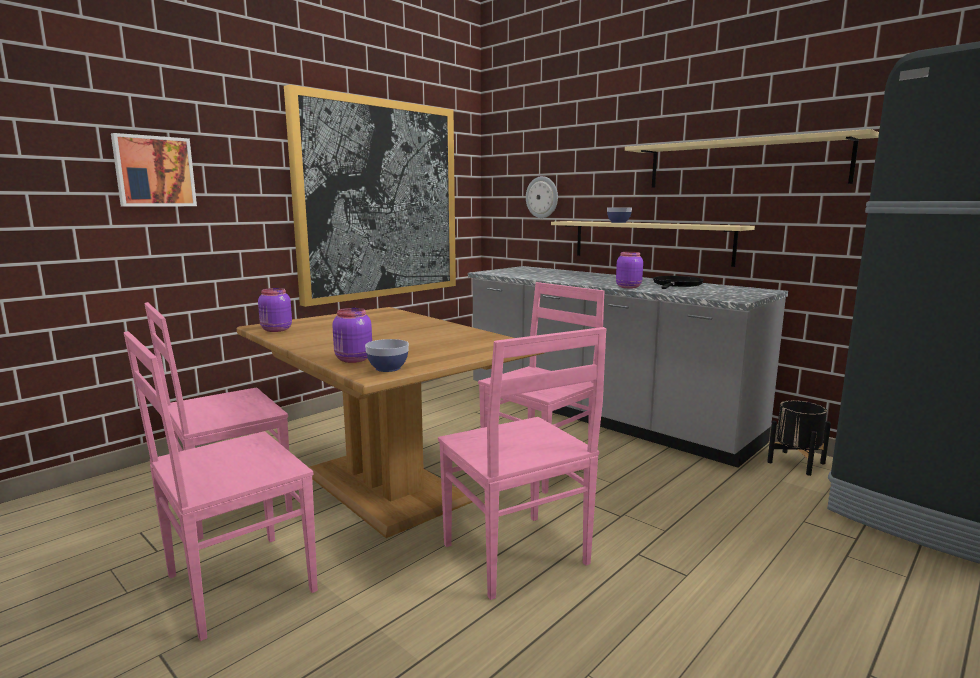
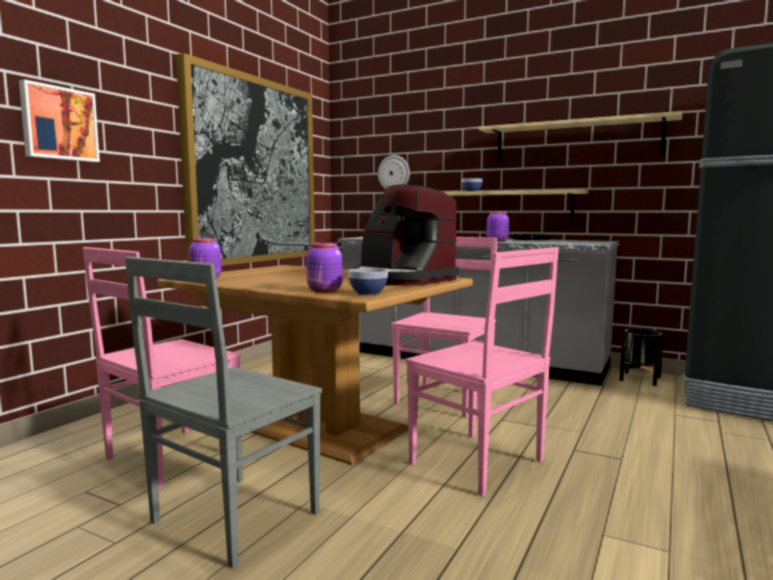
camera: 15 degrees left, 5 degrees down
(236, 585) = (232, 519): pink chair -> grey chair
(463, 343) = (402, 279): none -> coffee machine

